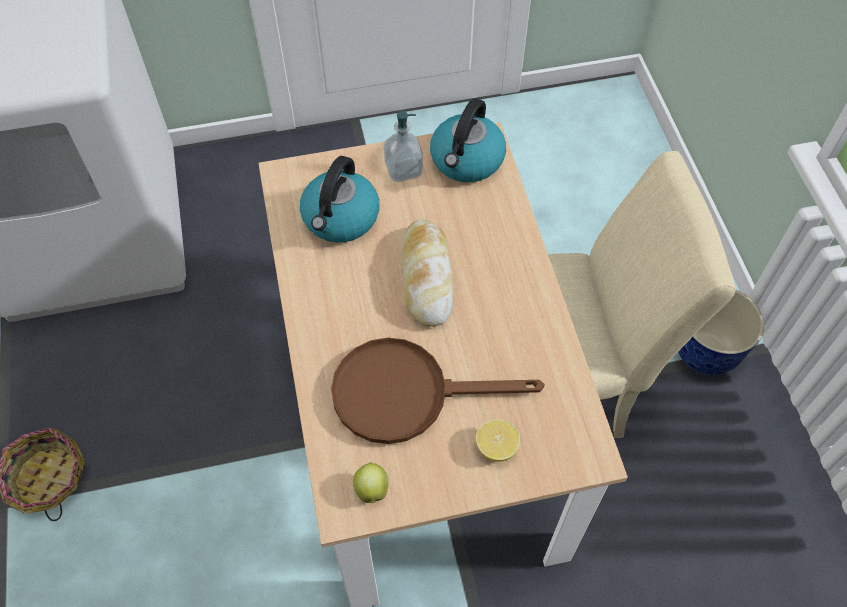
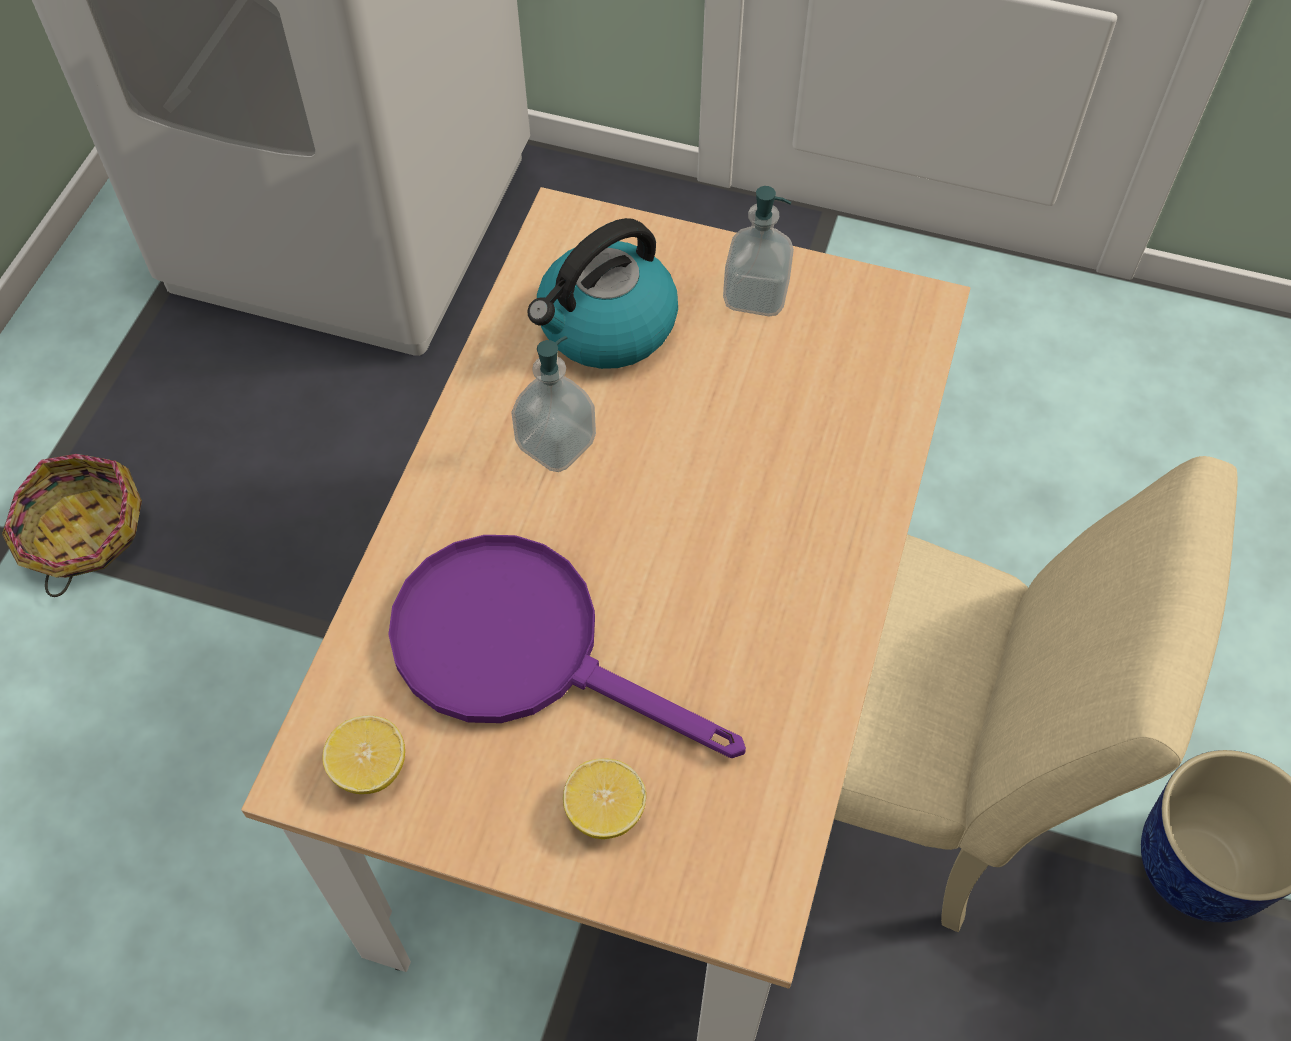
camera: 30 degrees right, 0 degrees up
(355, 287) = (556, 443): none -> soap dispenser
(371, 488) = (369, 767): apple -> lemon
(407, 393) = (524, 648): brown frying pan -> purple frying pan
(427, 277) = (678, 481): bread -> none
(467, 160) = (869, 325): kettle -> none

